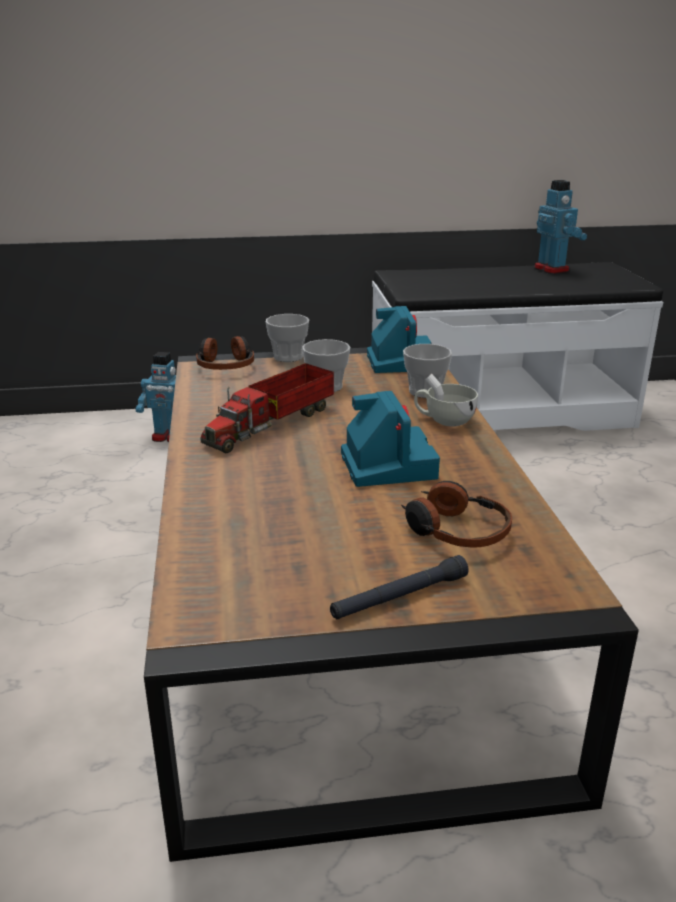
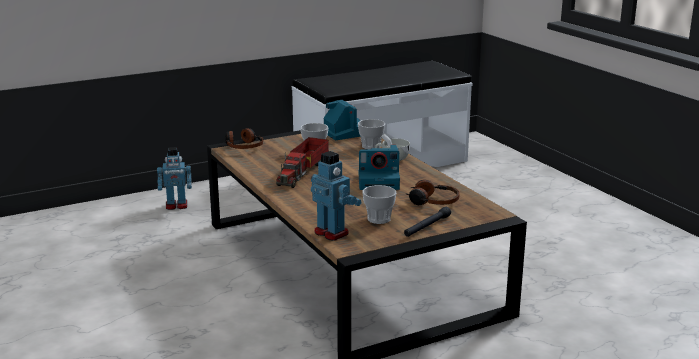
camera: 20 degrees left, 5 degrees down
(288, 357) = (276, 138): cup -> cup (379, 219)
(386, 464) = (379, 181): camera -> camera turned 120 degrees clockwise
(552, 269) = (402, 68): toy robot -> toy robot (332, 233)

